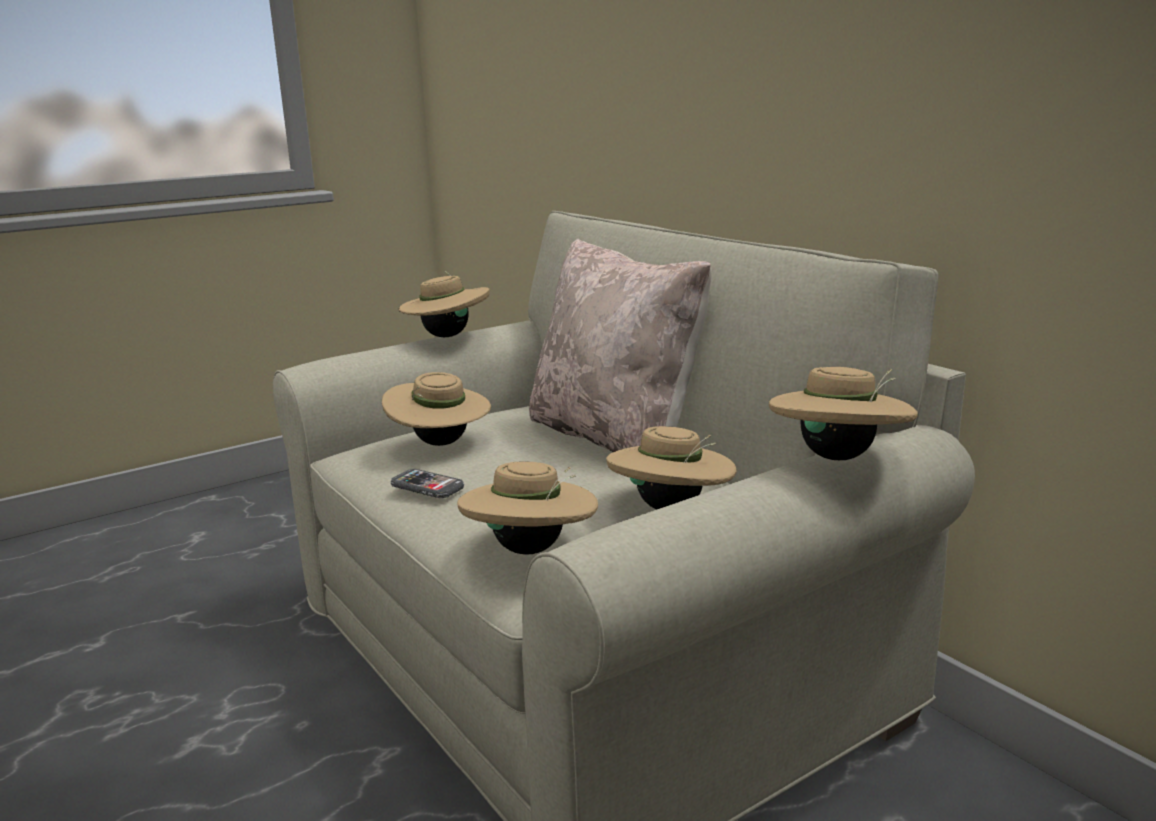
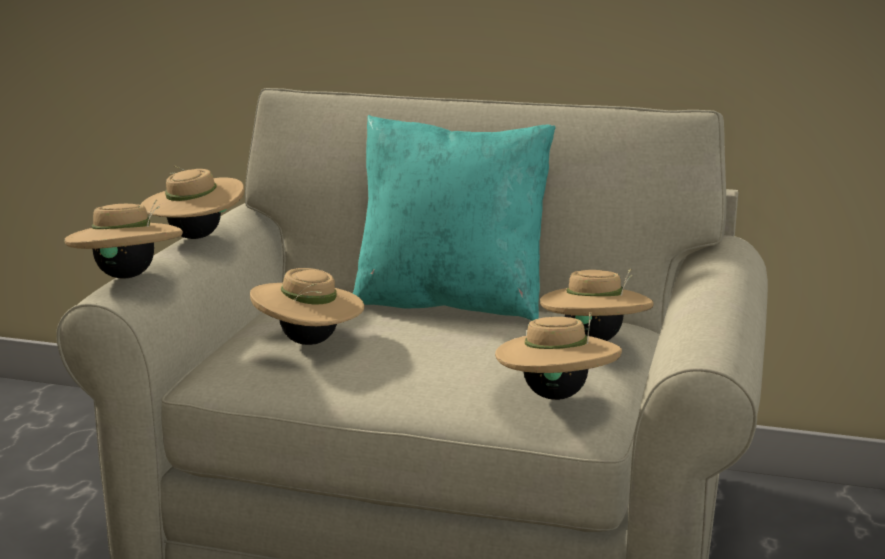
camera: 40 degrees left, 0 degrees up
(427, 486) = (375, 377): phone -> none
(616, 439) = (451, 303): beige pillow -> turquoise pillow
(838, 457) = (727, 265): beige hat -> beige hat (128, 276)

